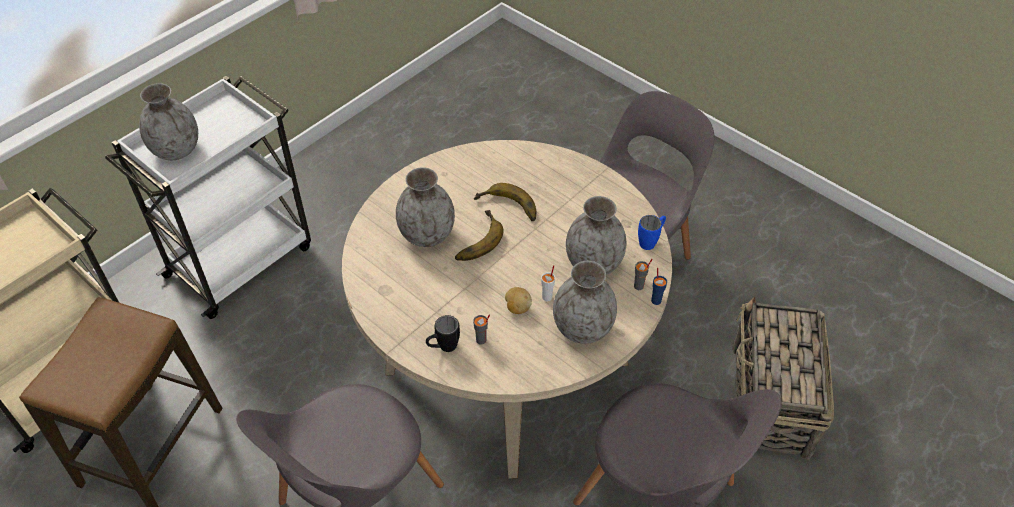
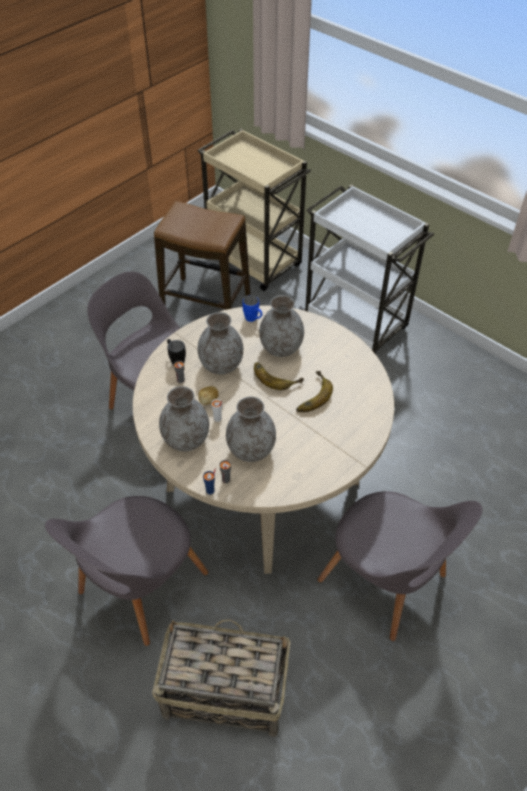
camera: 90 degrees right, 0 degrees up
(177, 150) = (354, 216): grey vase -> grey vase (221, 365)
(650, 241) = (276, 492): blue mug -> blue mug (253, 320)

